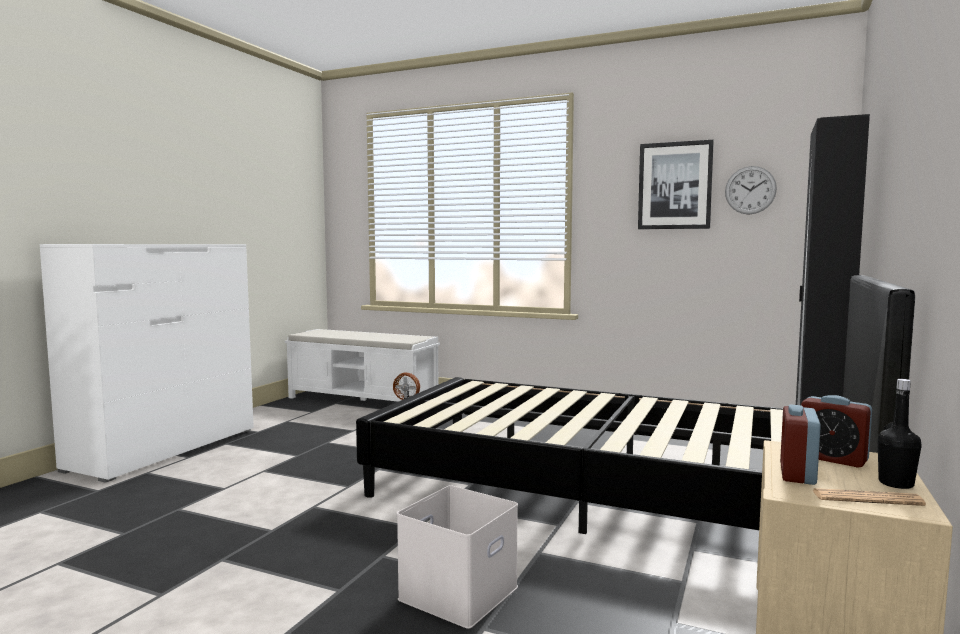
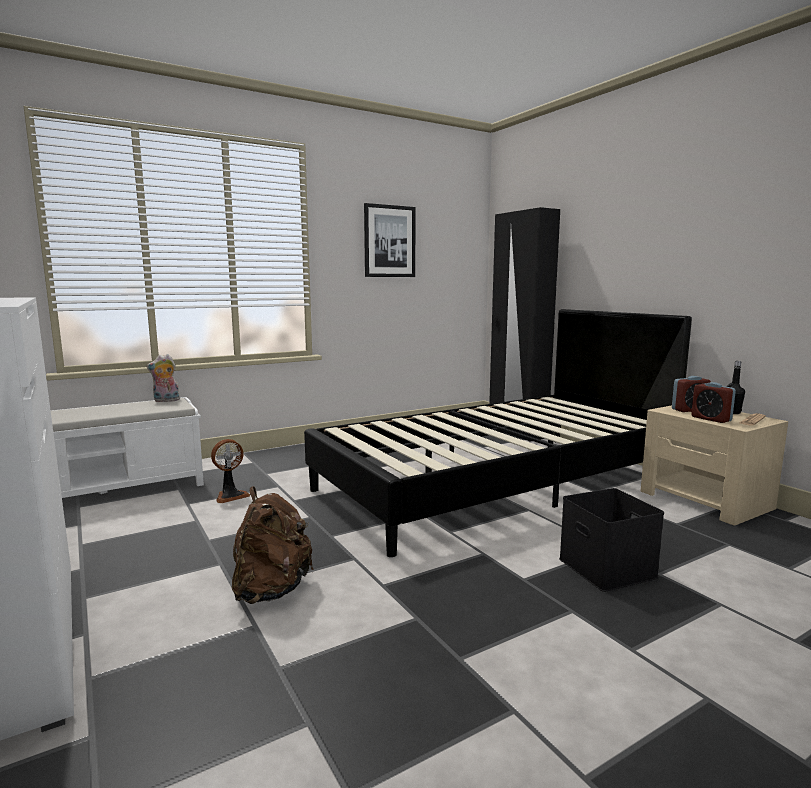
camera: 55 degrees left, 5 degrees up
(273, 478) = (271, 590): none -> brown backpack
(416, 336) = (166, 401): none -> plush toy
(459, 594) = (609, 568): white storage box -> black storage box
(750, 190) = (436, 249): wall clock -> none

